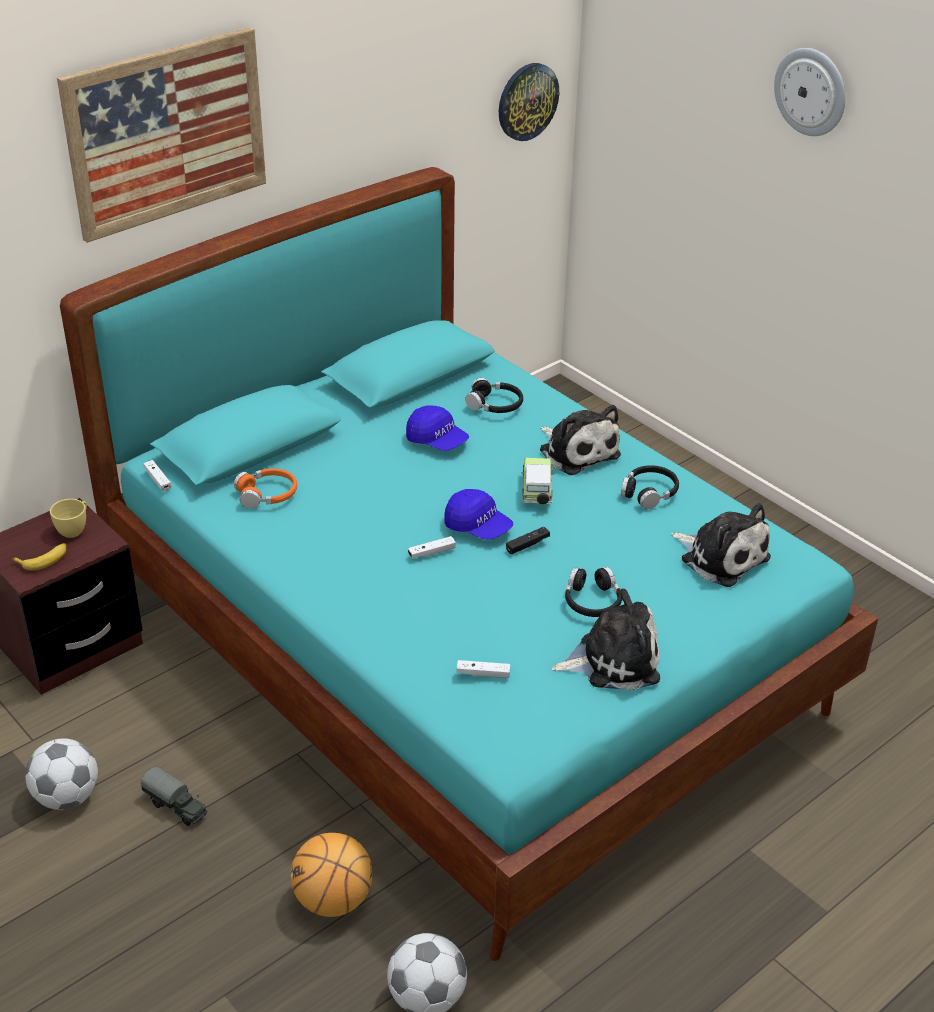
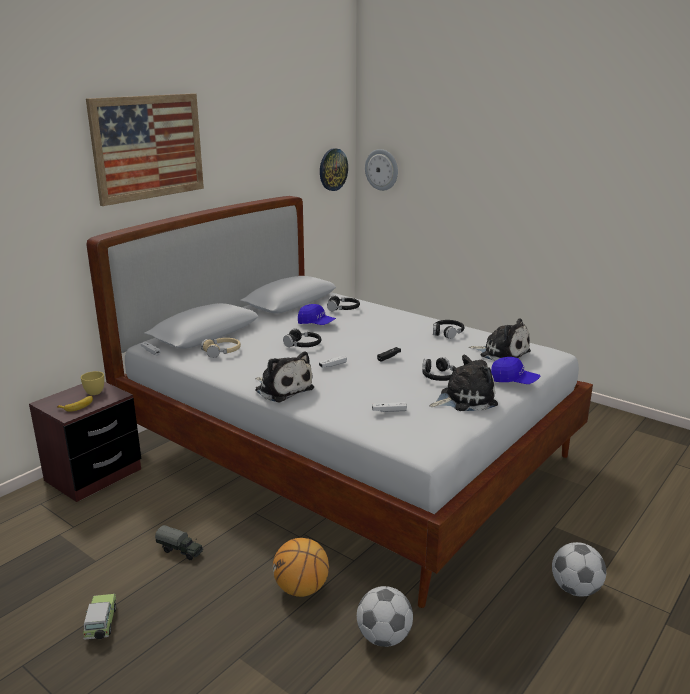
camera: 10 degrees left, 15 degrees down
(66, 797) = (102, 555): football -> football (575, 589)
(267, 495) = (222, 352): orange headphones -> beige headphones
(399, 494) = (303, 345): none -> black headphones
(465, 654) = (345, 452): turquoise bed -> white bed
(478, 527) = (356, 353): blue cap -> blue cap (513, 381)
(537, 492) = (383, 337): toy car -> toy car (101, 625)
(577, 451) = (398, 322): plush toy -> plush toy (282, 389)
(811, 91) = (492, 130): wall clock -> wall clock (382, 169)

